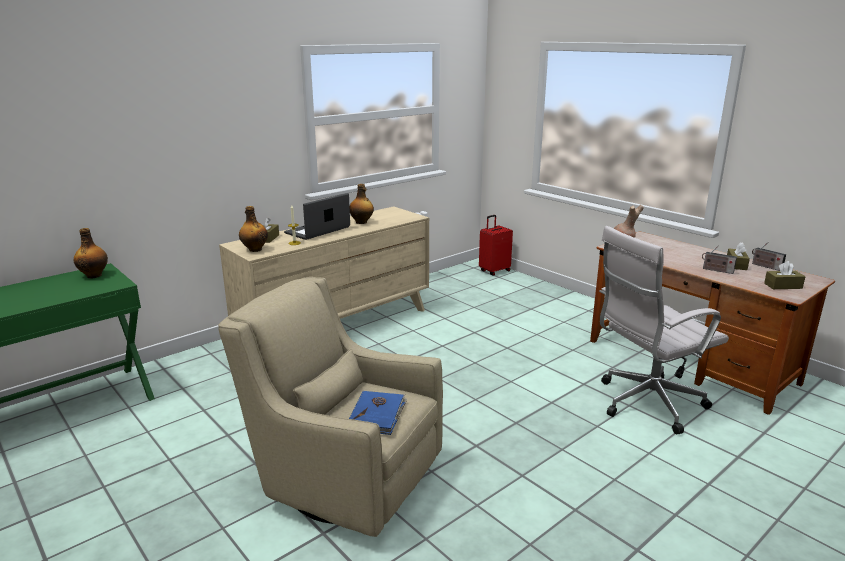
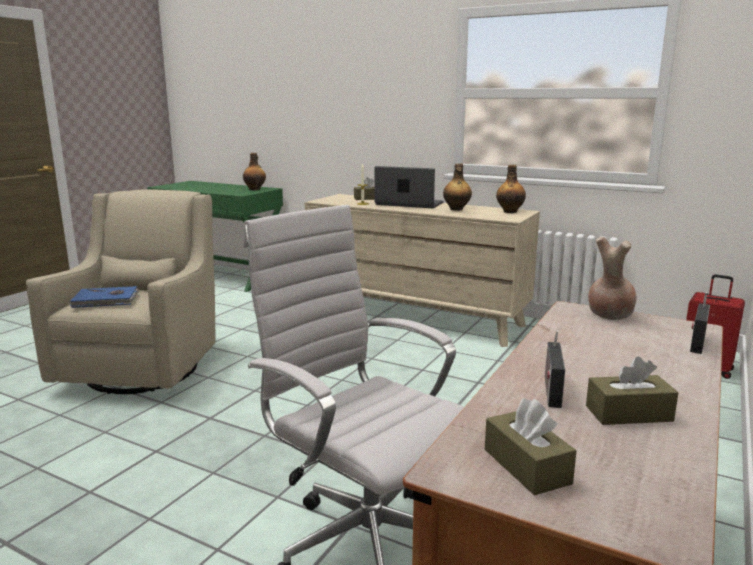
camera: 70 degrees right, 5 degrees down
(255, 249) = (333, 199): bottle -> bottle (510, 211)
(765, 266) = (672, 452): radio -> radio (696, 342)

